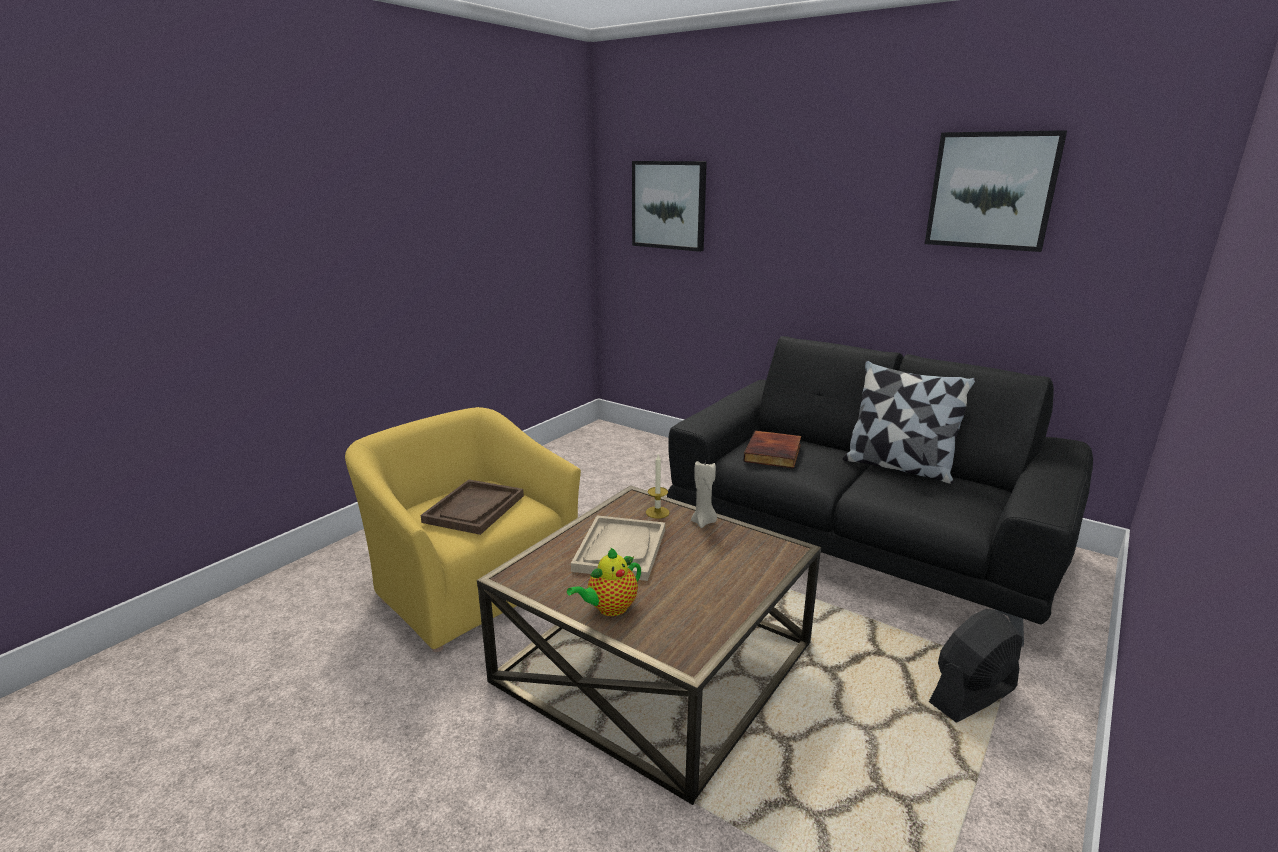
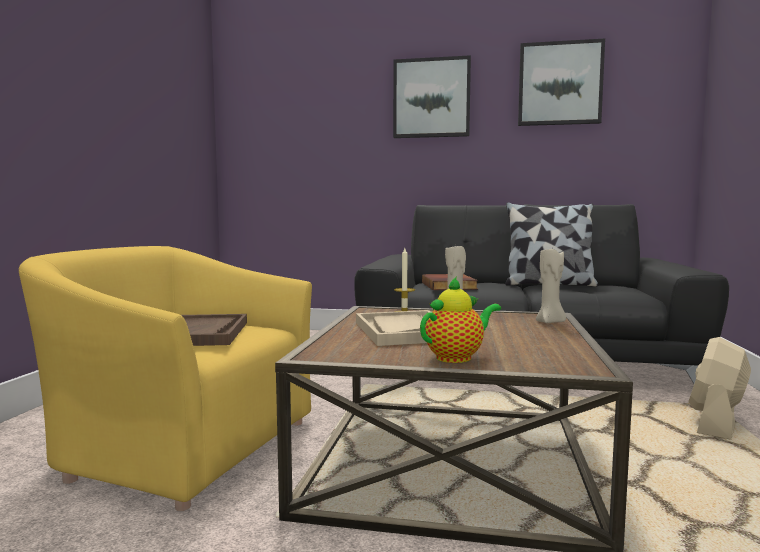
camera: 25 degrees left, 15 degrees down
(609, 608) = (457, 357): teapot -> teapot turned 150 degrees counterclockwise
(669, 205) = (294, 114): picture -> picture (431, 98)
(769, 565) = (550, 322): none -> beige candle
(972, 695) = (715, 423): black fan -> beige fan

